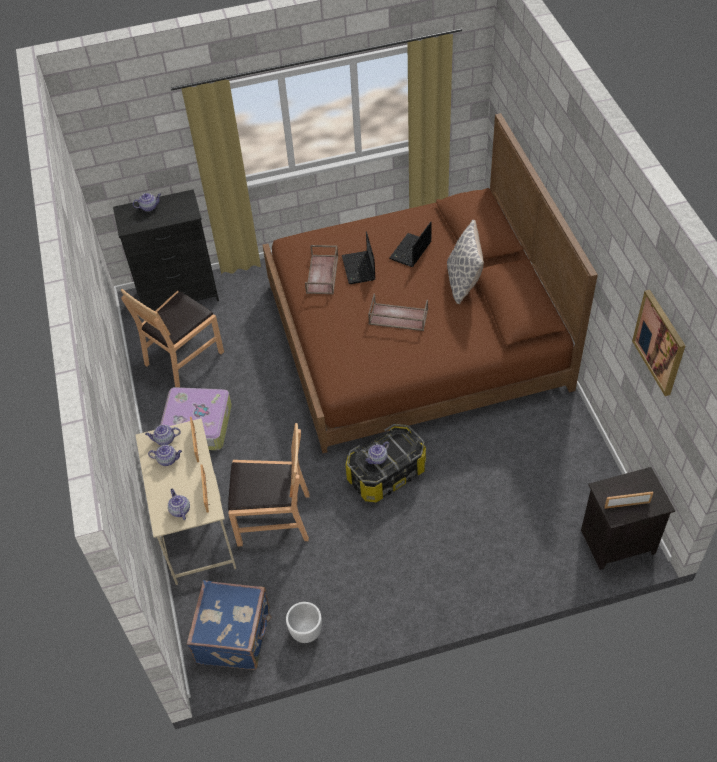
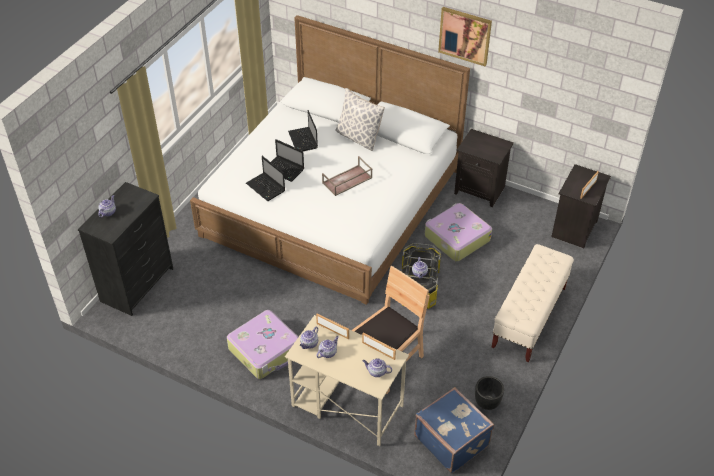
camera: 50 degrees left, 5 degrees down
(183, 357) = (196, 319): brown chair -> none
(305, 632) = (487, 403): white planter -> black planter
(323, 275) = (266, 188): brown tray -> laptop
(415, 334) = (332, 201): brown bed -> white bed
(448, 590) = (529, 317): none -> beige bench
(482, 455) = (456, 238): none -> suitcase
(570, 426) = (480, 190): none -> black nightstand
(660, 342) = (559, 74): picture -> picture (465, 35)

